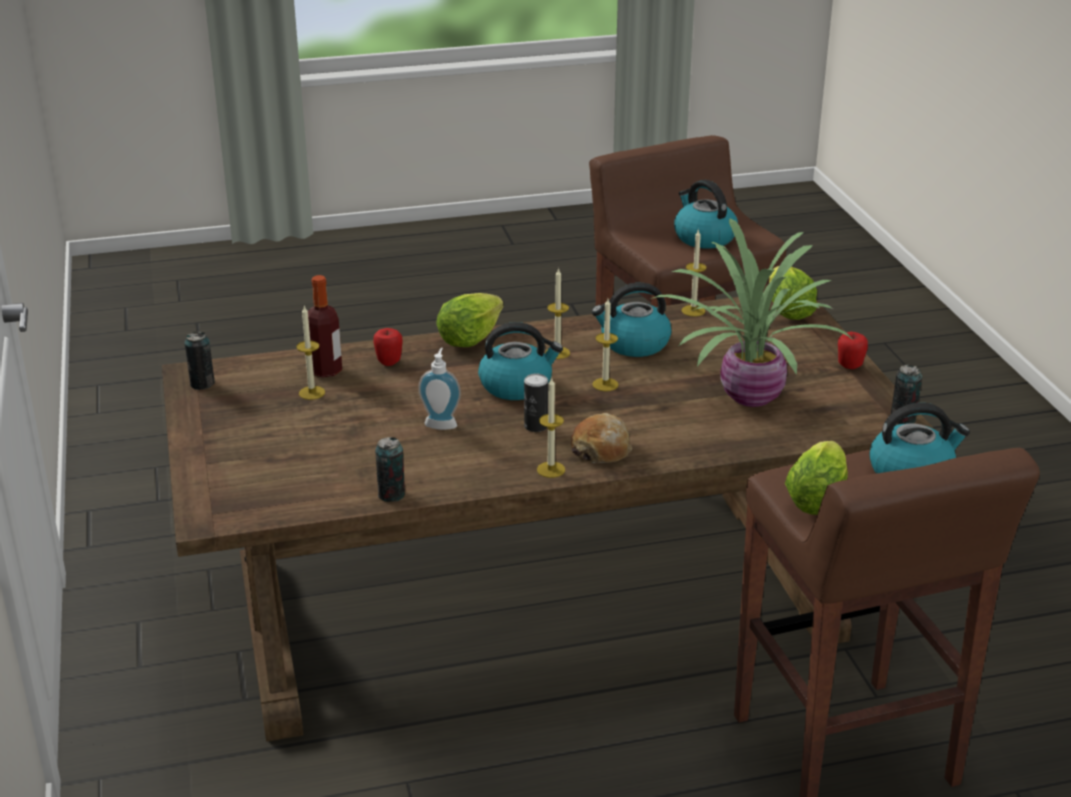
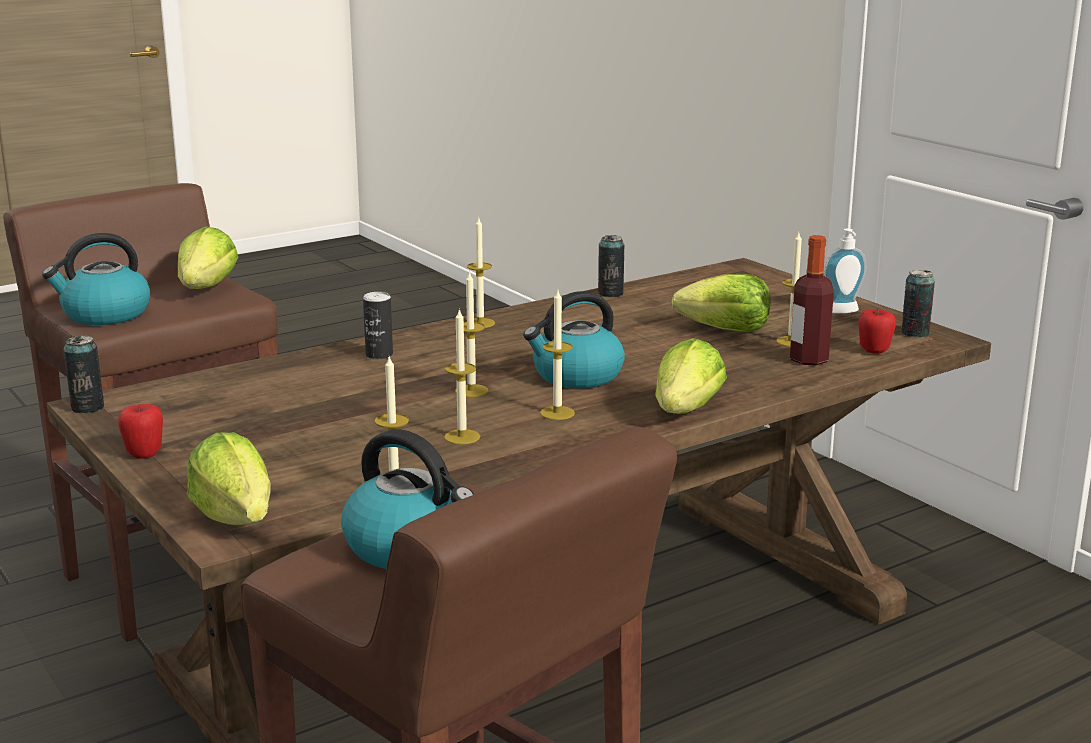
camera: 160 degrees right, 10 degrees down
(347, 416) = (726, 331): none -> lettuce
(389, 362) = (751, 376): apple -> apple (874, 351)
(441, 423) = (623, 338): soap dispenser -> soap dispenser (843, 312)
(536, 426) = (522, 348): can -> can (379, 355)
(601, 449) = (439, 341): bread -> none
(634, 344) = (462, 437): kettle -> candle
(749, 395) = (286, 405): potted plant -> none

